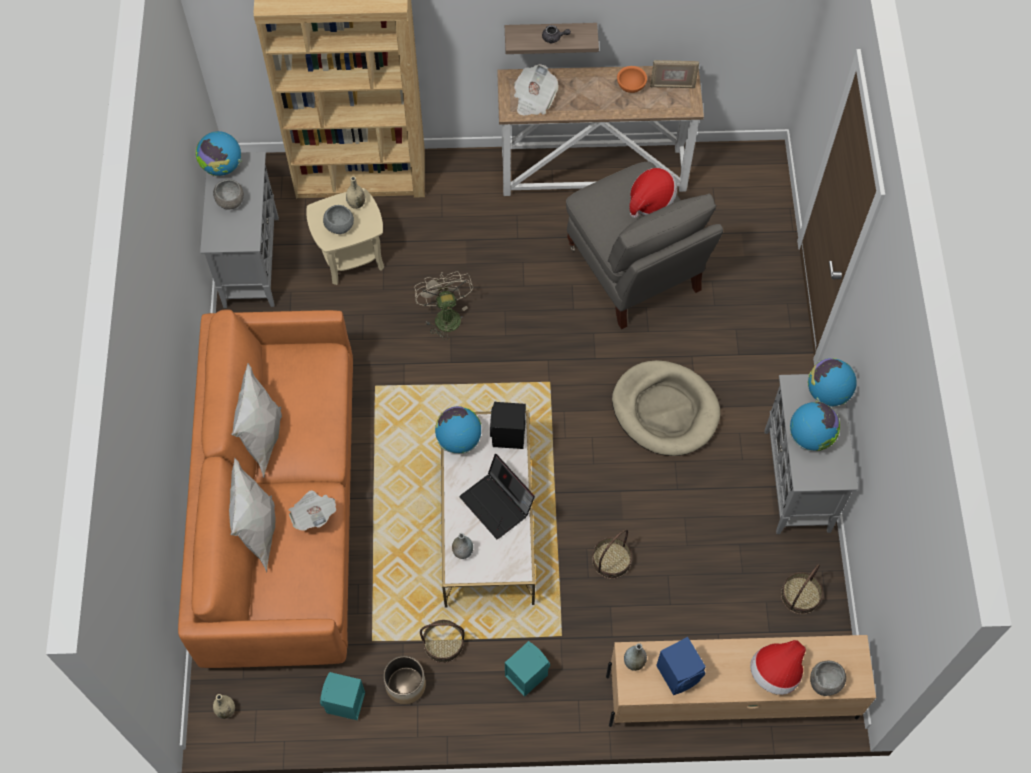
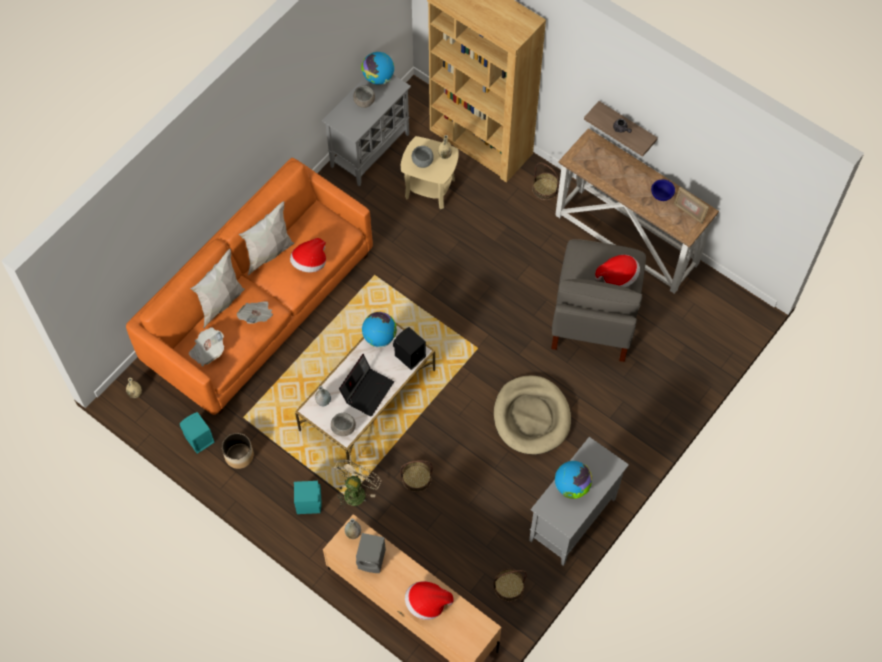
camera: 40 degrees right, 0 degrees up
(318, 415) = (310, 263): none -> hat
(443, 643) = (280, 449): basket -> basket (545, 189)
(445, 315) = (452, 263): beige fan -> beige fan (356, 490)
(498, 504) = (367, 390): laptop -> laptop turned 150 degrees counterclockwise
(534, 99) = (593, 162): newspaper -> newspaper (207, 351)
(631, 86) = (662, 195): orange bowl -> blue bowl
(679, 673) = (372, 559): blue speaker -> grey speaker
(824, 682) = (449, 632): grey bowl -> grey bowl (343, 428)
(827, 393) = (608, 469): globe -> none

